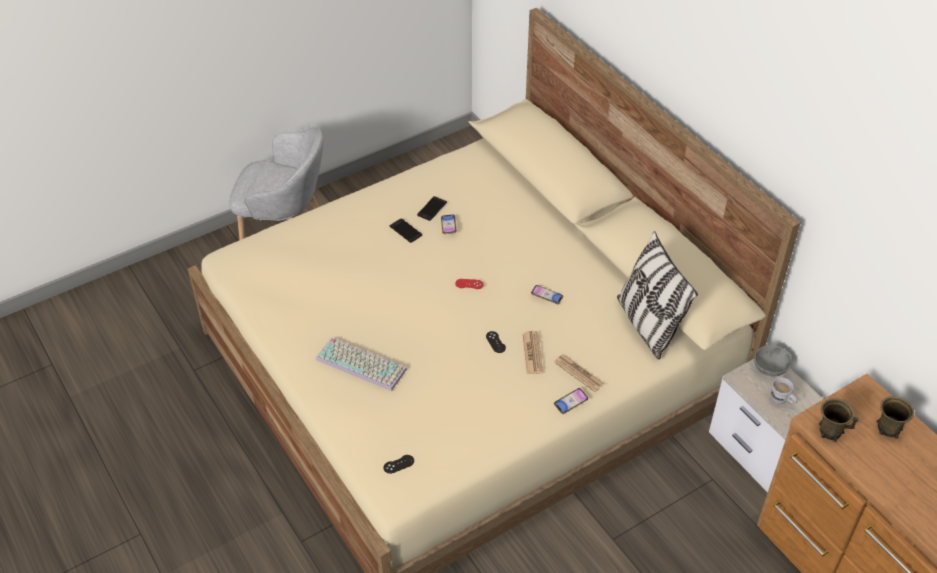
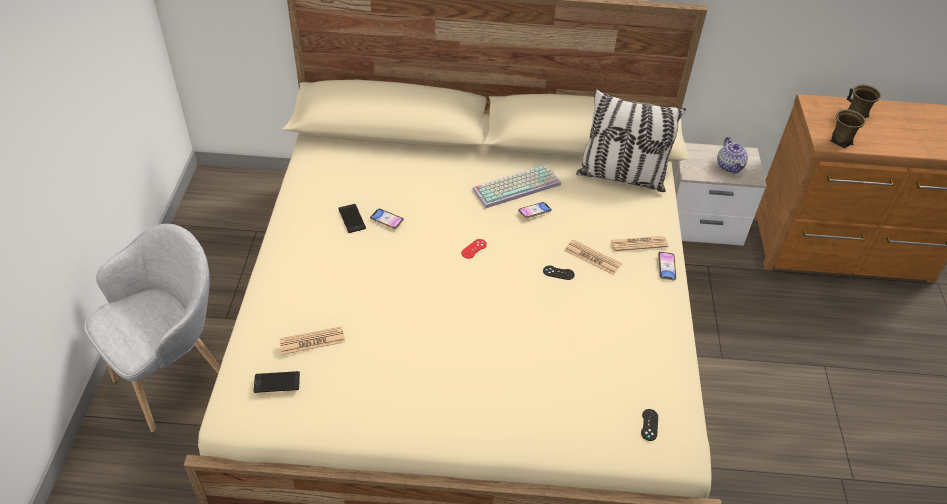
camera: 55 degrees left, 0 degrees up
(304, 255) = (312, 341): none -> newspaper
(363, 364) = (500, 380): keyboard -> keyboard (517, 185)
(405, 231) = (360, 251): phone -> phone (277, 382)
(770, 368) = (695, 152): grey bowl -> none
(782, 401) = (729, 166): white mug -> teapot

